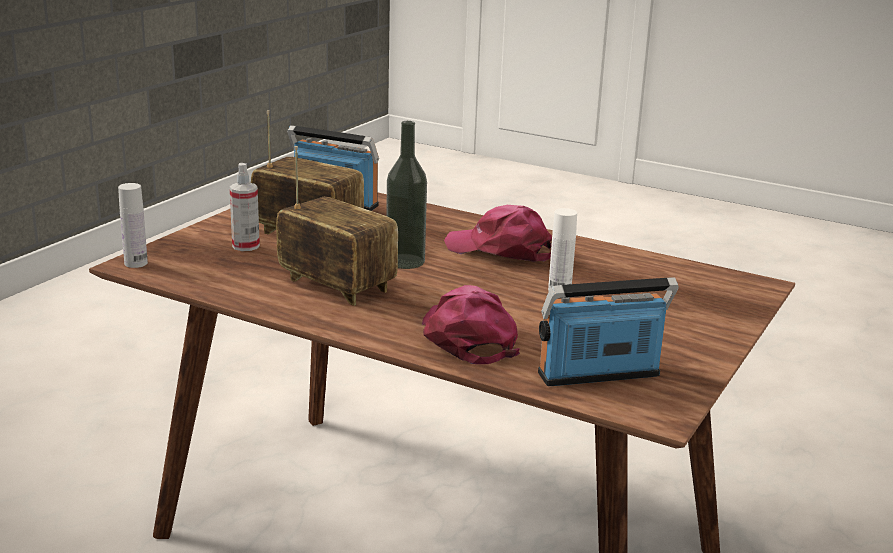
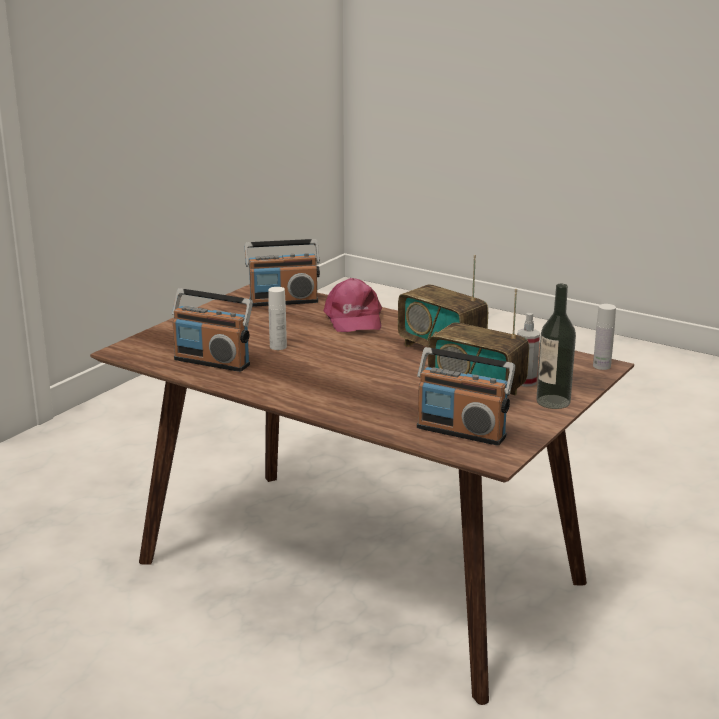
camera: 175 degrees left, 0 degrees up
(405, 261) = (390, 368): bottle -> bottle (553, 402)
(501, 250) = (308, 379): pink cap -> none
(629, 270) = (212, 362): none -> radio

